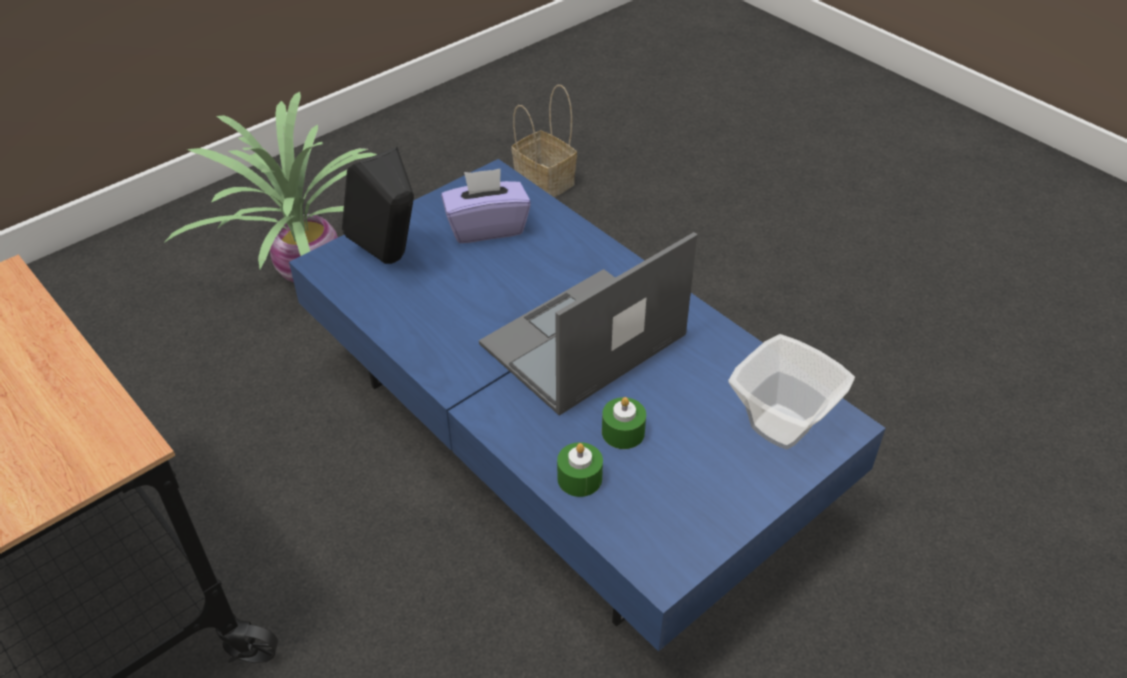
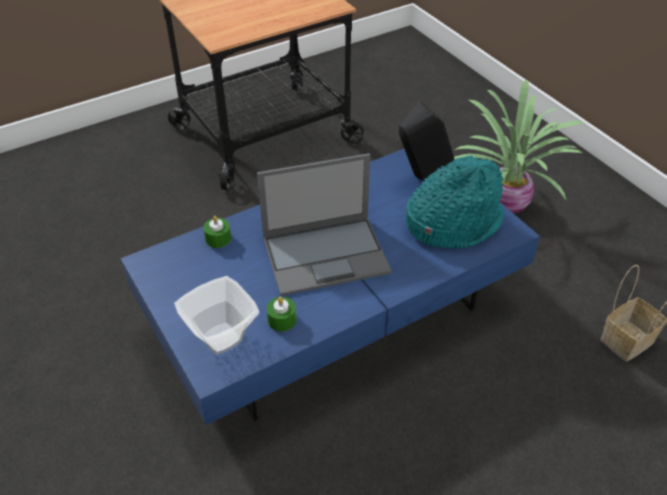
camera: 100 degrees right, 0 degrees up
(486, 227) = (452, 222): purple tissue box -> turquoise hat
(582, 342) = (327, 254): laptop -> laptop turned 105 degrees clockwise
(623, 432) = (245, 261): green candle -> green candle (282, 320)

